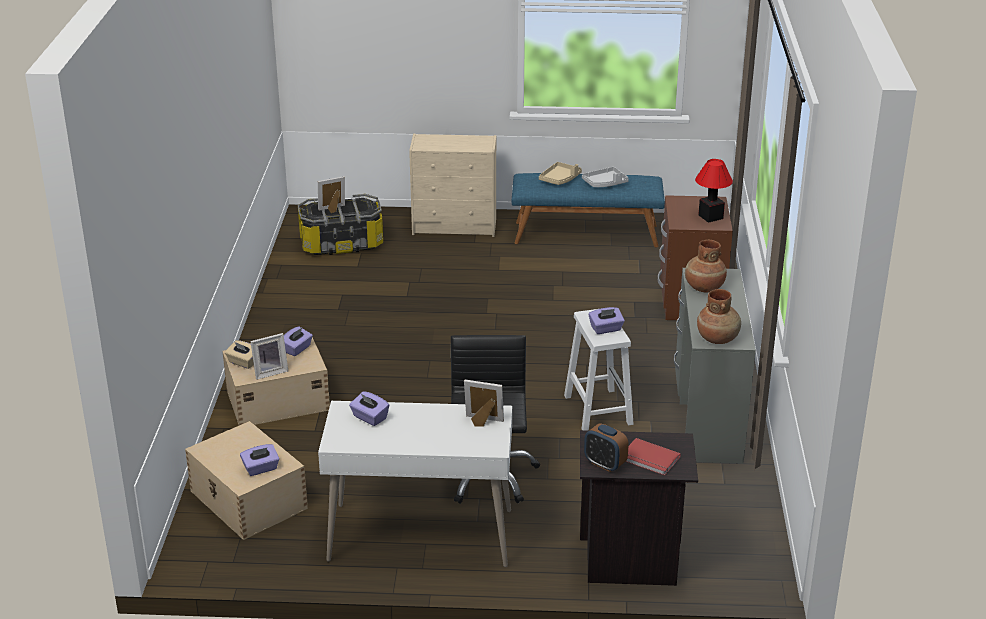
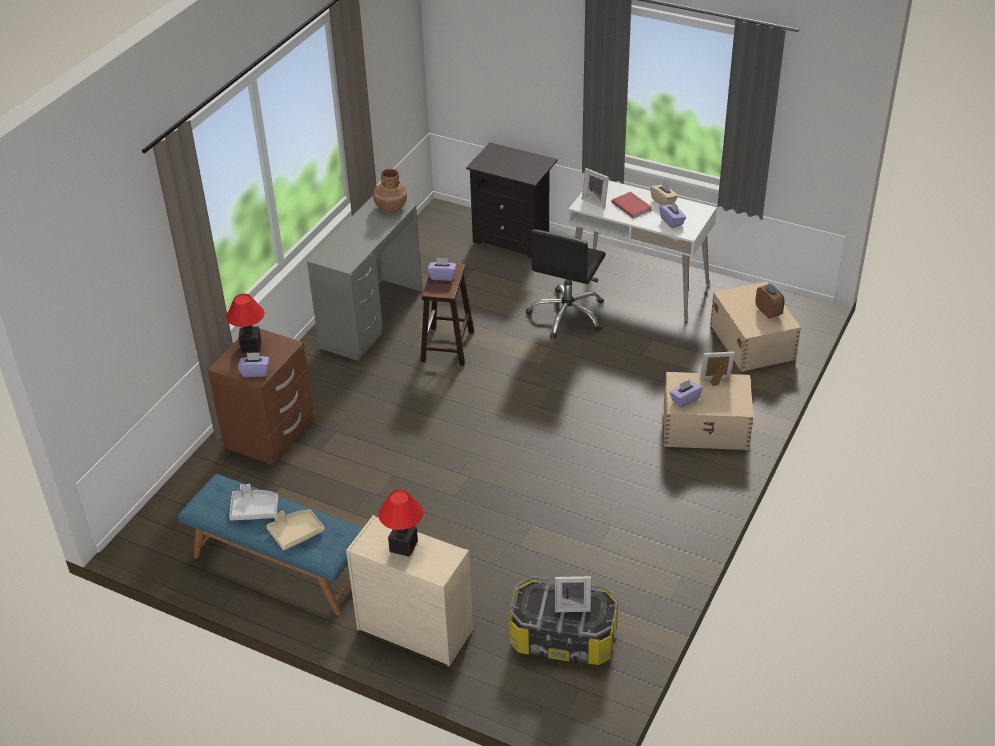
camera: 155 degrees left, 10 degrees up
(243, 362) = (737, 397): beige tissue box -> beige tissue box (663, 201)
(261, 469) = (746, 297): purple tissue box -> purple tissue box (255, 372)
(456, 143) = (404, 546): none -> table lamp
(597, 409) = (447, 347): white stool -> brown stool
(605, 464) = (536, 162): alarm clock -> alarm clock (768, 312)
(649, 459) = (507, 158): red book -> red book (632, 206)
(704, 287) = (354, 250): brown vase -> none

